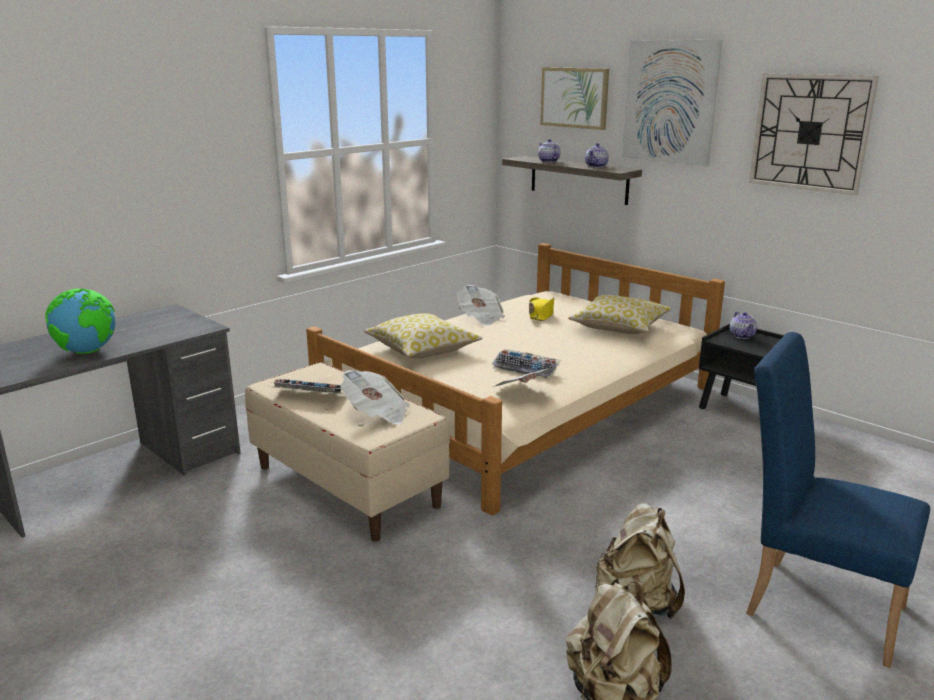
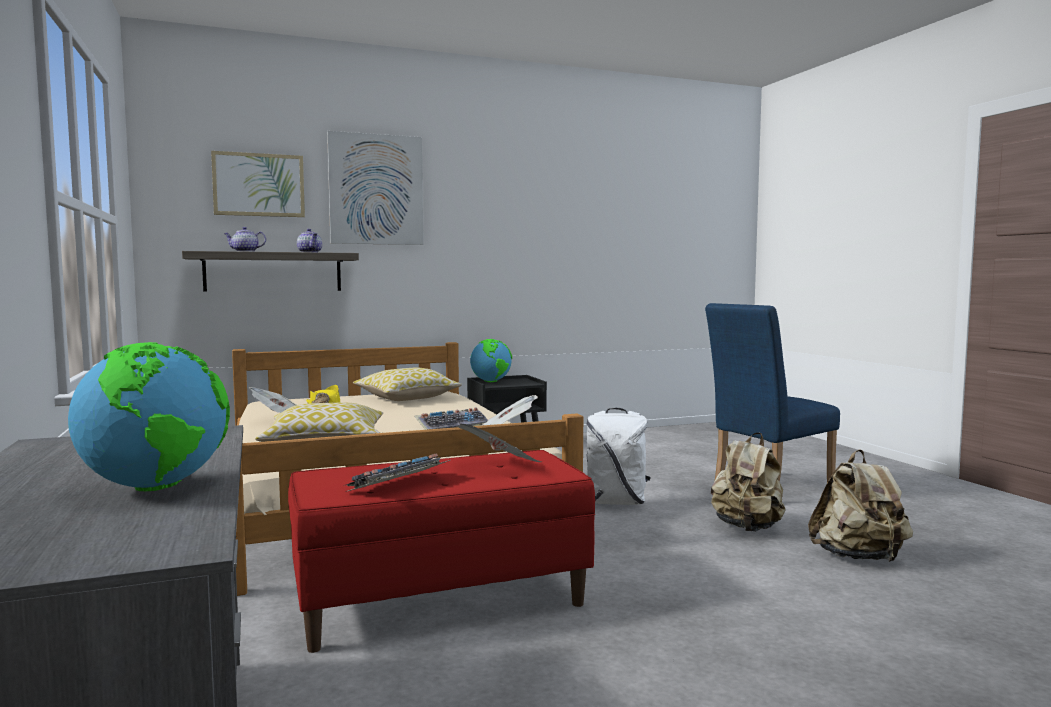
camera: 65 degrees left, 15 degrees down
(347, 486) = (441, 601): beige bench -> red bench
(632, 509) = (616, 502): none -> white backpack
(742, 335) = (491, 382): teapot -> globe
(810, 132) = (503, 212): wall clock -> none

